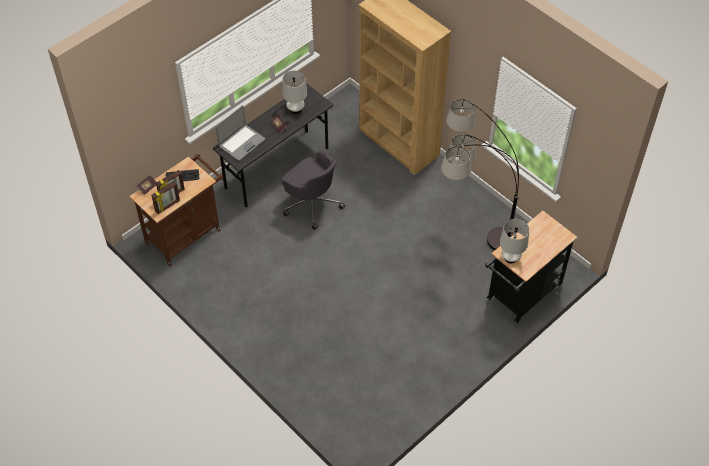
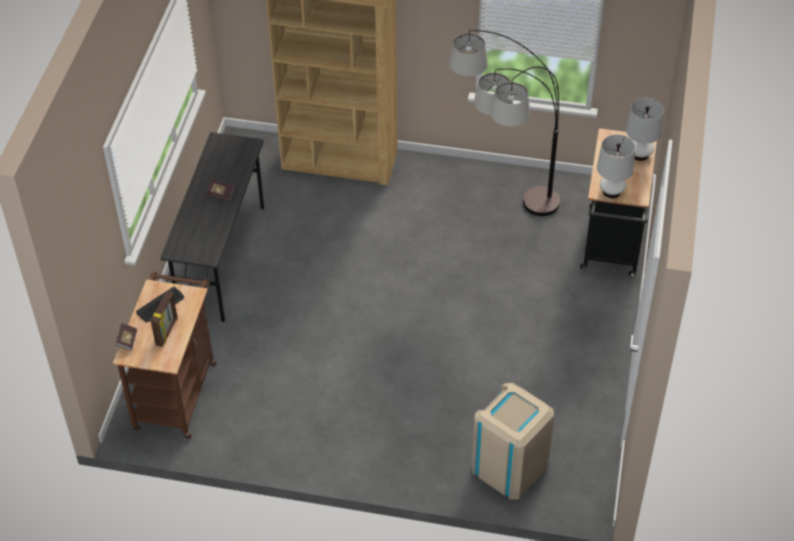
camera: 35 degrees left, 5 degrees down
(168, 206) = (174, 347): picture frame -> none
(241, 142) = (192, 234): laptop -> none
(295, 109) = (223, 165): white table lamp -> white table lamp (640, 154)
(311, 203) = (299, 276): grey office chair -> none
(330, 396) = (509, 467): none -> beige trash can

